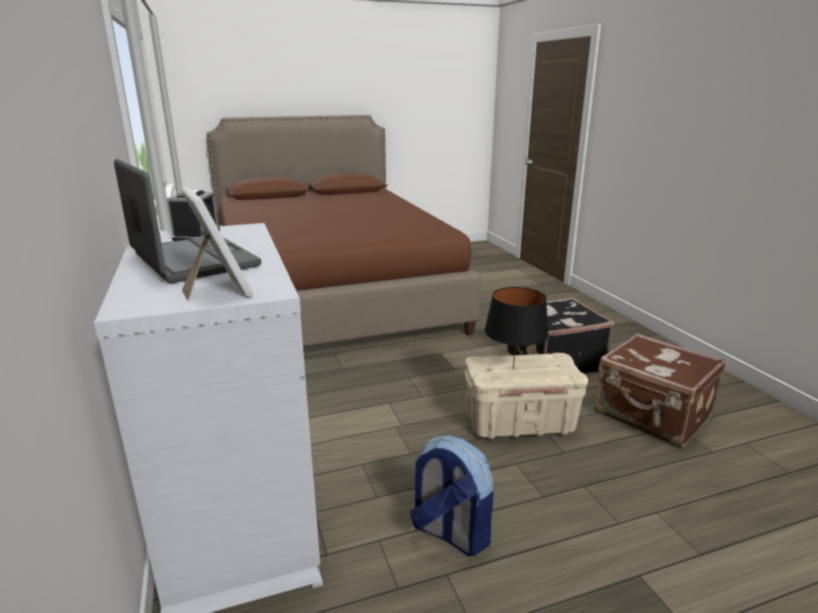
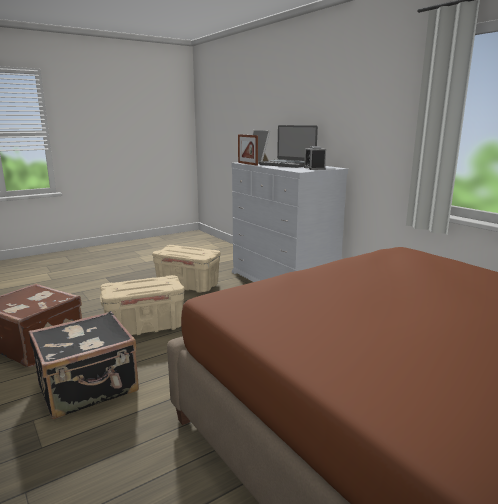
camera: 165 degrees right, 5 degrees down
(275, 276) = (247, 164): none -> picture frame
(449, 533) = (188, 285): backpack -> beige storage box
(513, 368) = (150, 283): black table lamp -> none

